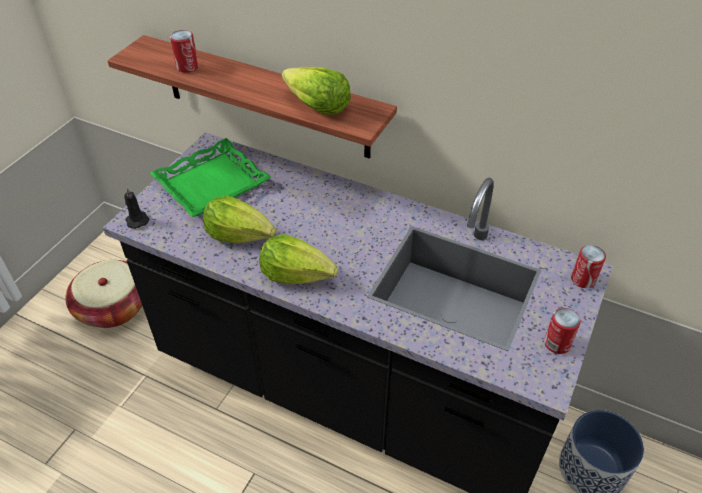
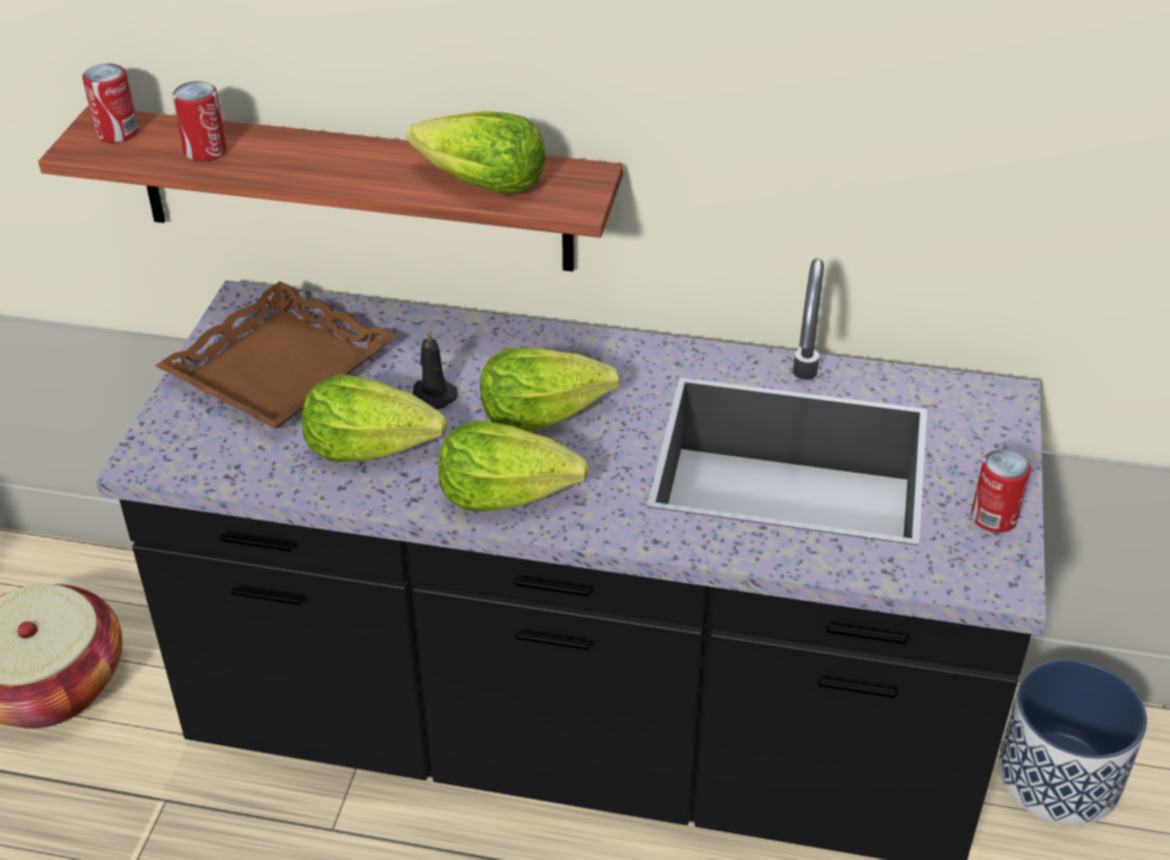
camera: 15 degrees left, 5 degrees down
(137, 220) = (159, 455): black candle -> black candle (432, 395)
(211, 183) = (279, 368): green tray -> brown tray
(332, 233) = (542, 413): none -> lettuce
(583, 279) = (1000, 411): can -> can (117, 133)

